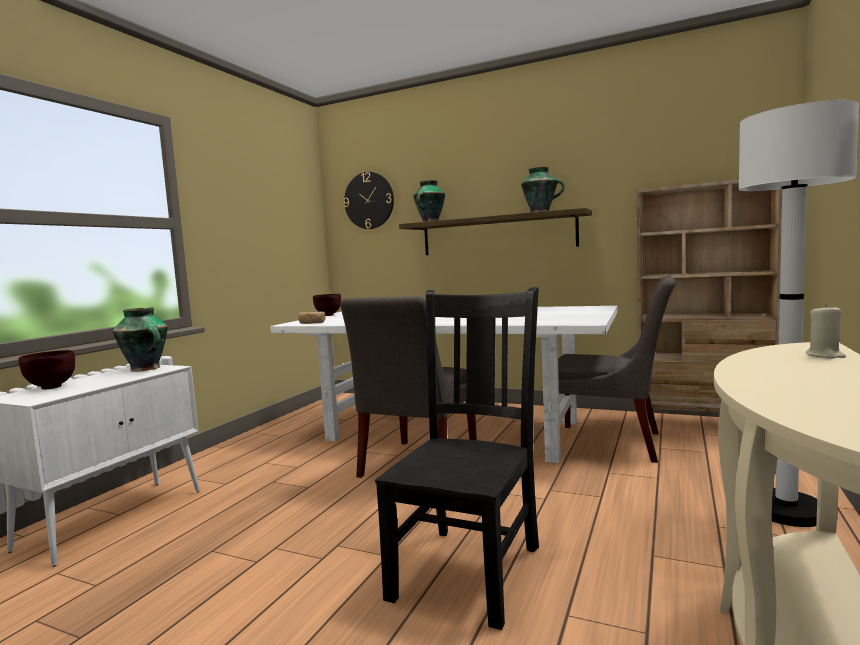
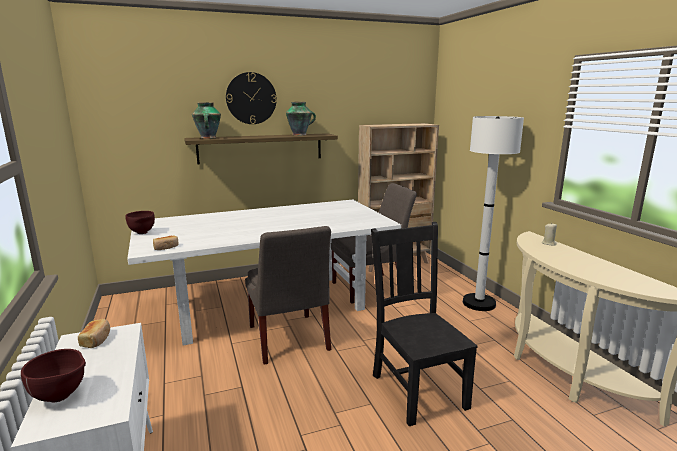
camera: 45 degrees left, 10 degrees up
(146, 369) = (96, 340): vase -> bread
(369, 200) = (132, 112): wall clock -> wall clock (251, 98)

